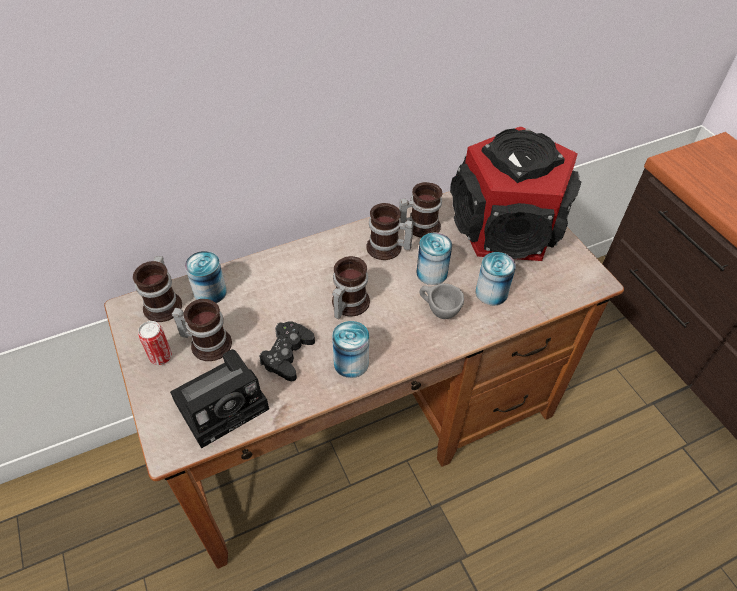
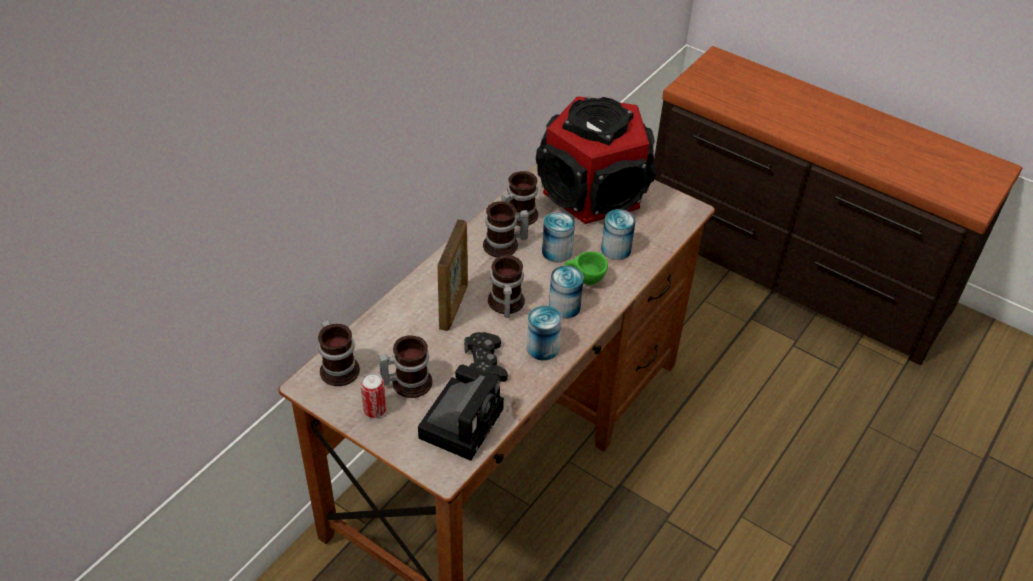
camera: 30 degrees left, 5 degrees down
(210, 292) = (373, 341): can -> can (564, 307)
(301, 288) = (454, 307): none -> picture frame
(438, 312) = (584, 281): grey cup -> green cup

